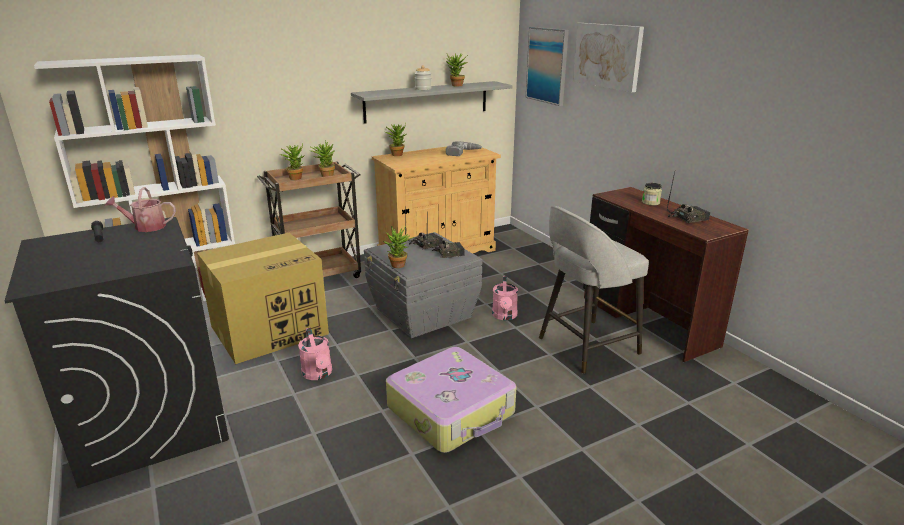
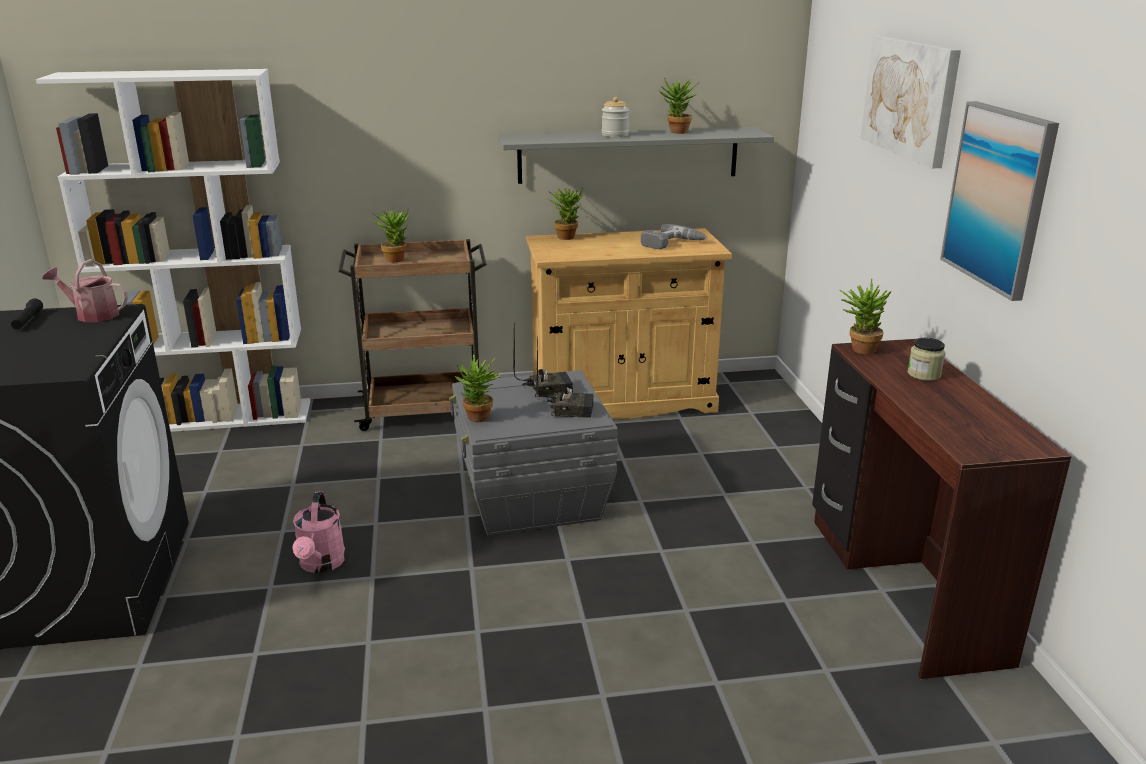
camera: 20 degrees right, 0 degrees up
(270, 329) = (305, 482): cardboard box -> none
(325, 175) = (439, 260): potted plant -> potted plant (858, 348)
(452, 411) = (467, 668): suitcase -> none
(504, 316) = (656, 528): pink watering can -> none
(547, 65) = (835, 107): picture -> picture (998, 198)
(585, 346) = (757, 610): grey stool -> none
(688, 218) = (967, 415): radio -> none

